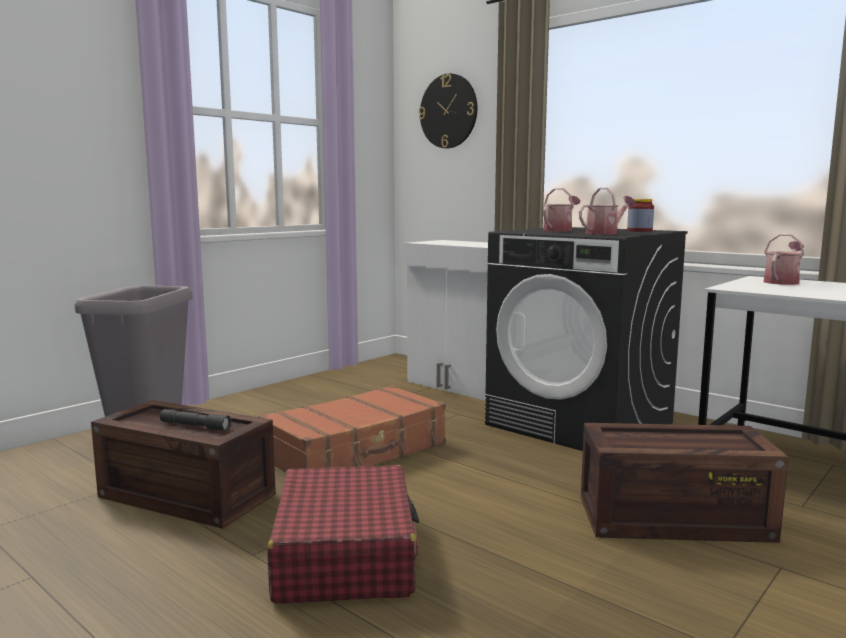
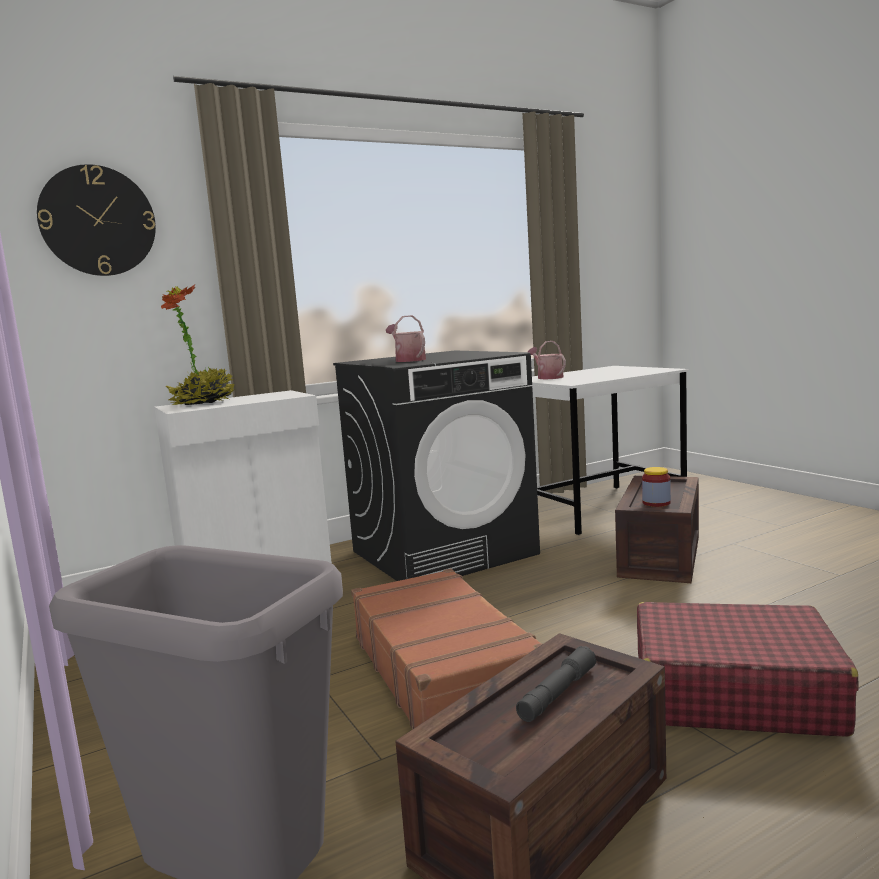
camera: 70 degrees left, 0 degrees up
(450, 242) = (204, 403): none -> potted plant
(605, 233) = (471, 355): watering can -> none
(639, 230) = (442, 353): jar -> jar (656, 503)

